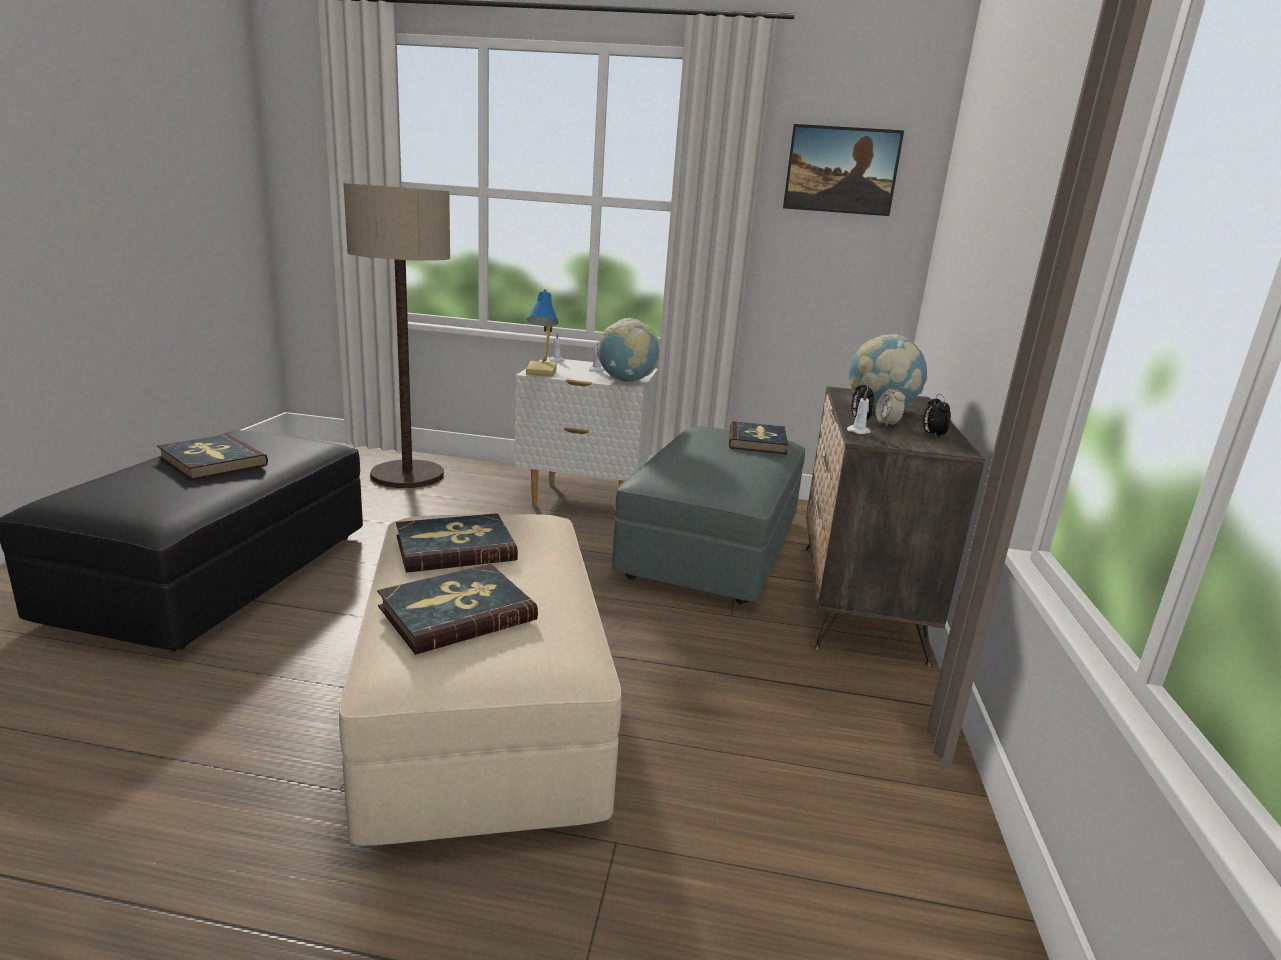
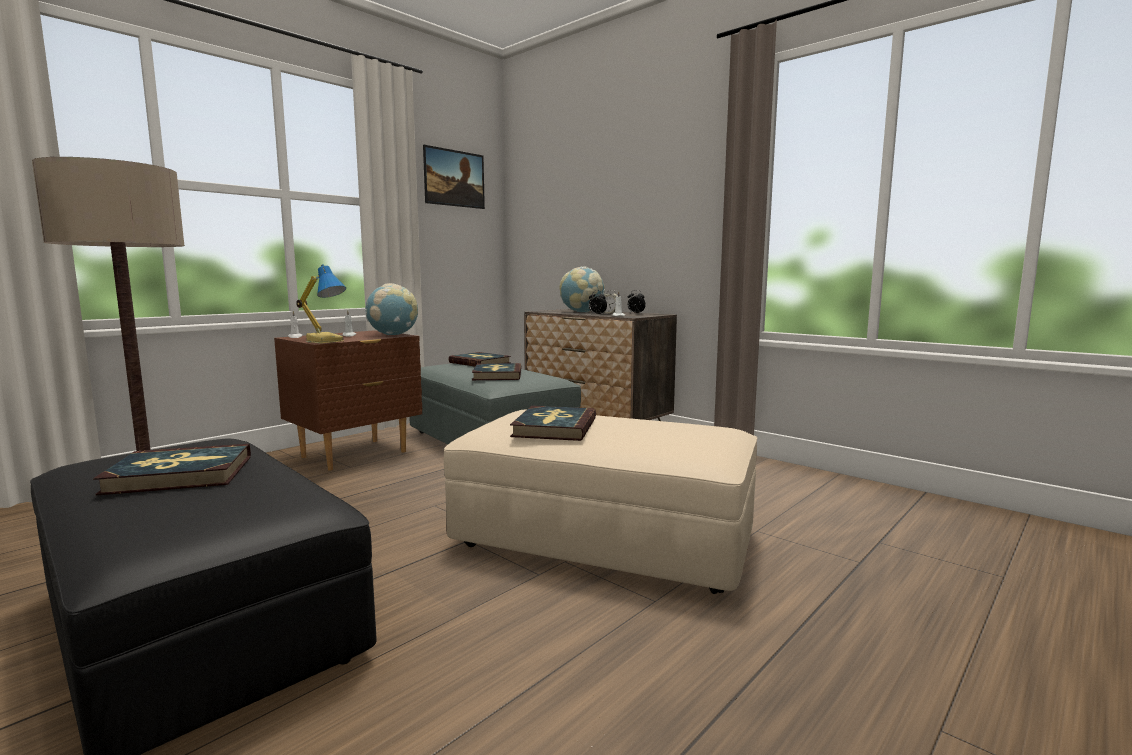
camera: 55 degrees left, 10 degrees down
(456, 613) = (655, 437): book -> book (497, 375)
(584, 500) = (355, 454): white nightstand -> brown nightstand

